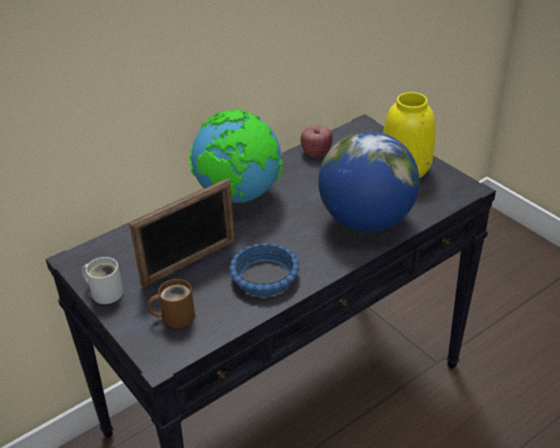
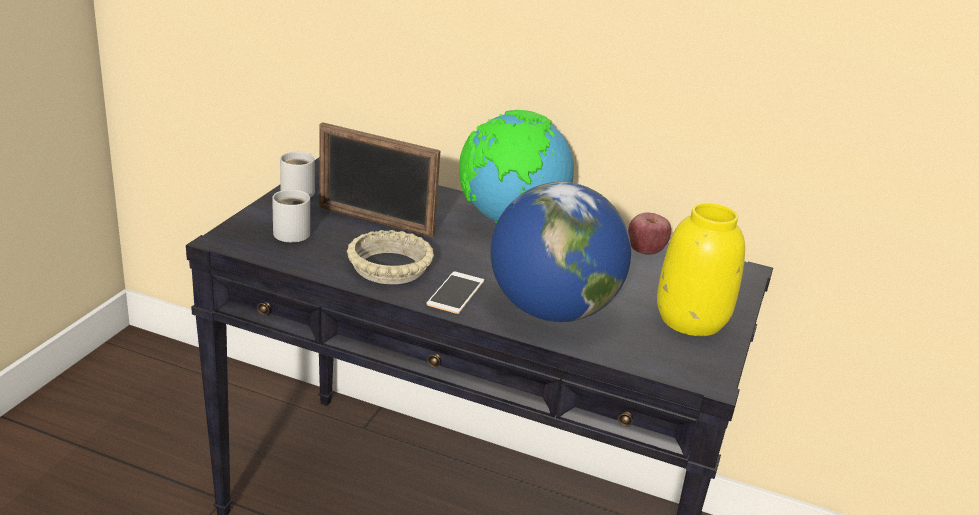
camera: 55 degrees right, 10 degrees down
(175, 316) = (290, 232): brown mug -> white mug
(264, 277) = (389, 266): blue bowl -> beige bowl
(320, 256) = (455, 293): none -> phone

